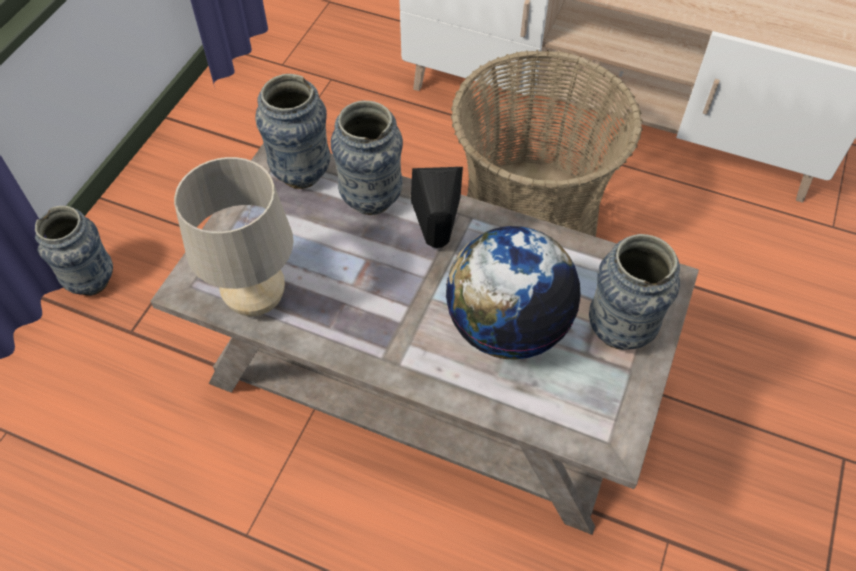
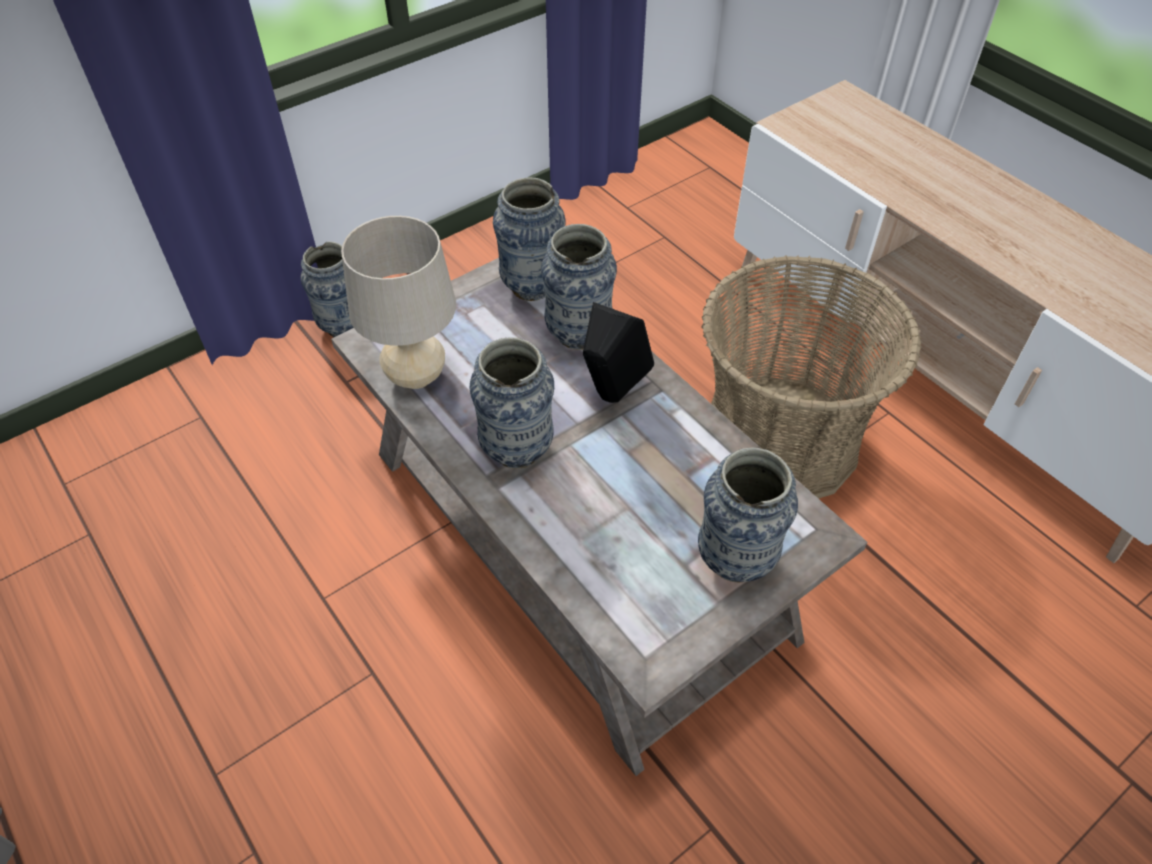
camera: 30 degrees right, 5 degrees down
(391, 324) = (517, 450): none -> vase
(507, 326) = (623, 502): globe -> none

